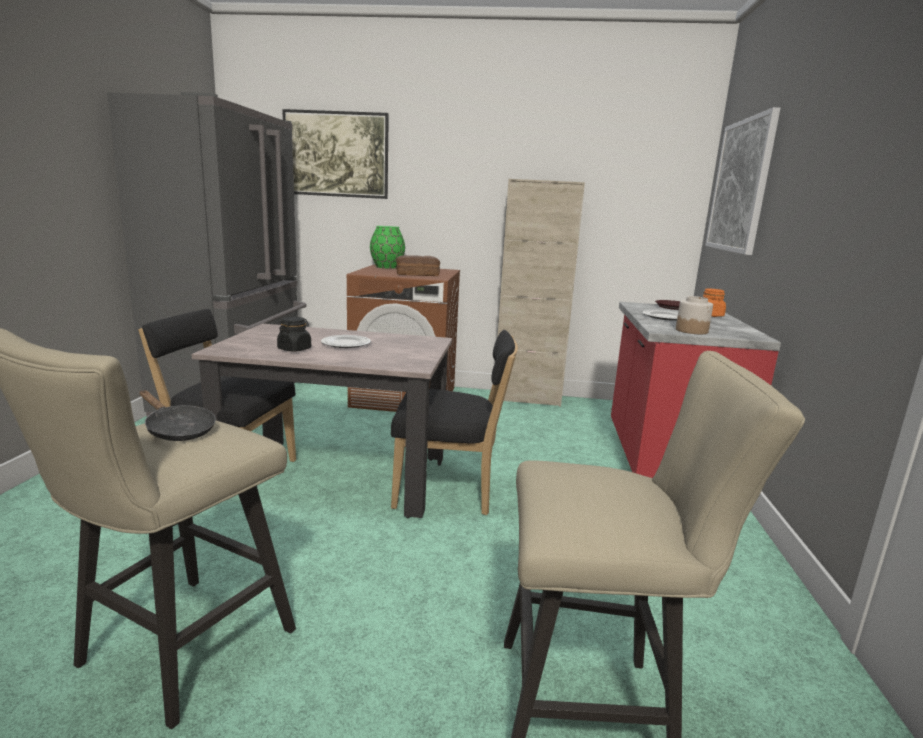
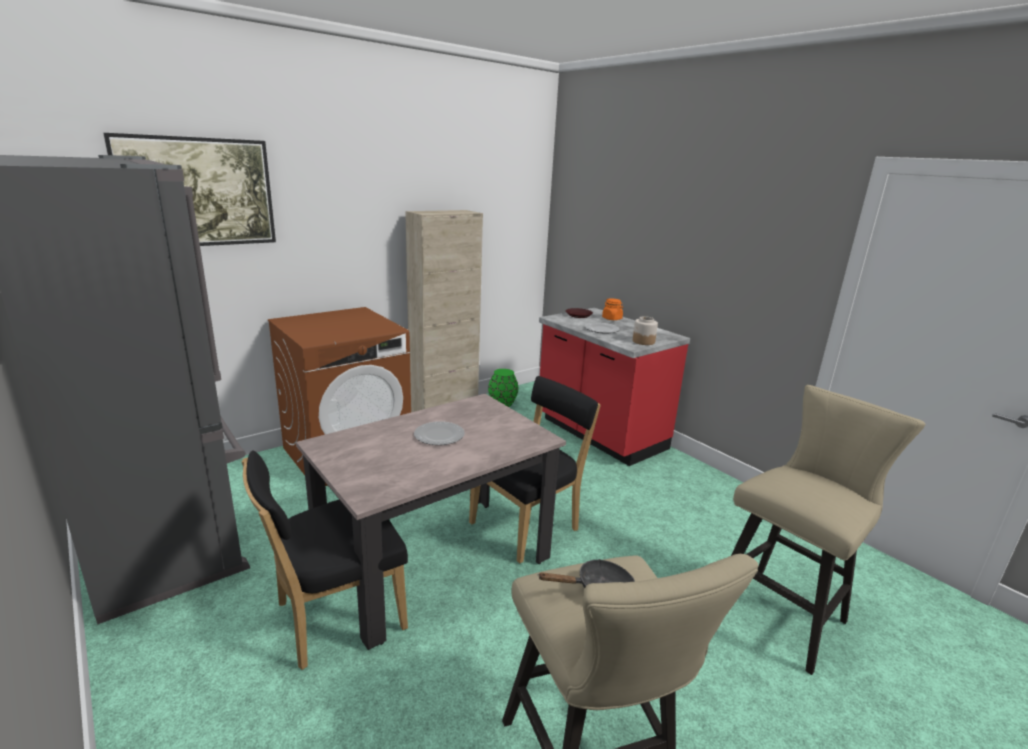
camera: 45 degrees left, 5 degrees up
(294, 349) = (422, 462): black jar -> none
(387, 267) = (298, 321): green vase -> green vase (503, 403)
(417, 274) = (359, 327): bread -> none
(740, 186) = (601, 215): picture -> none

